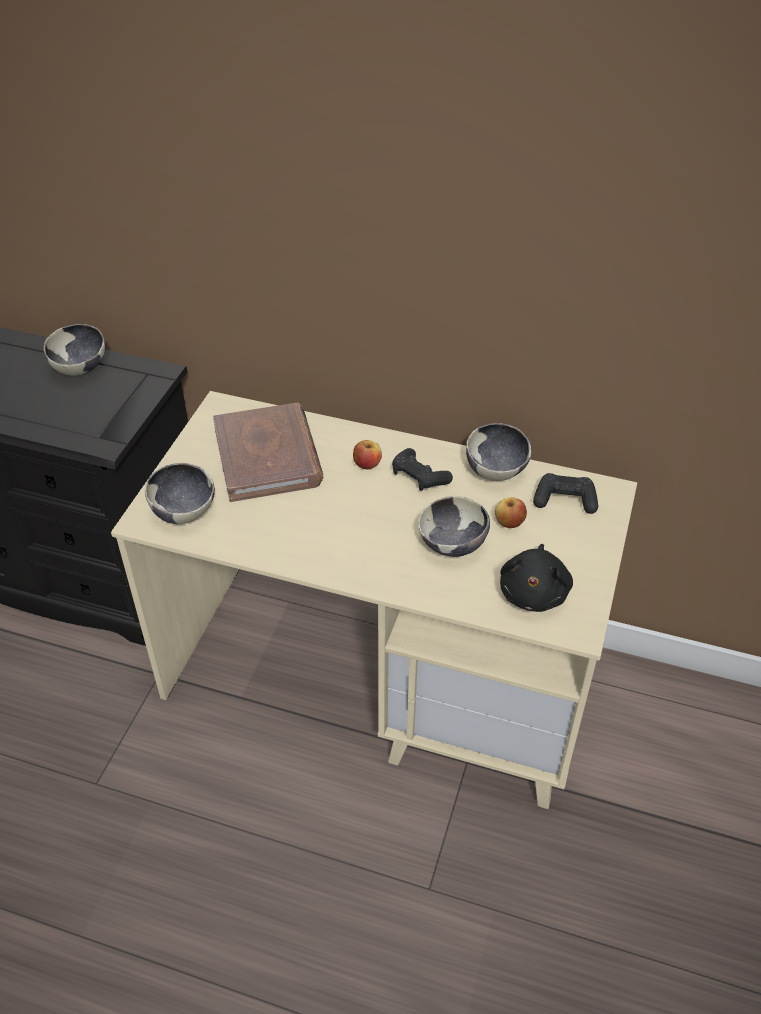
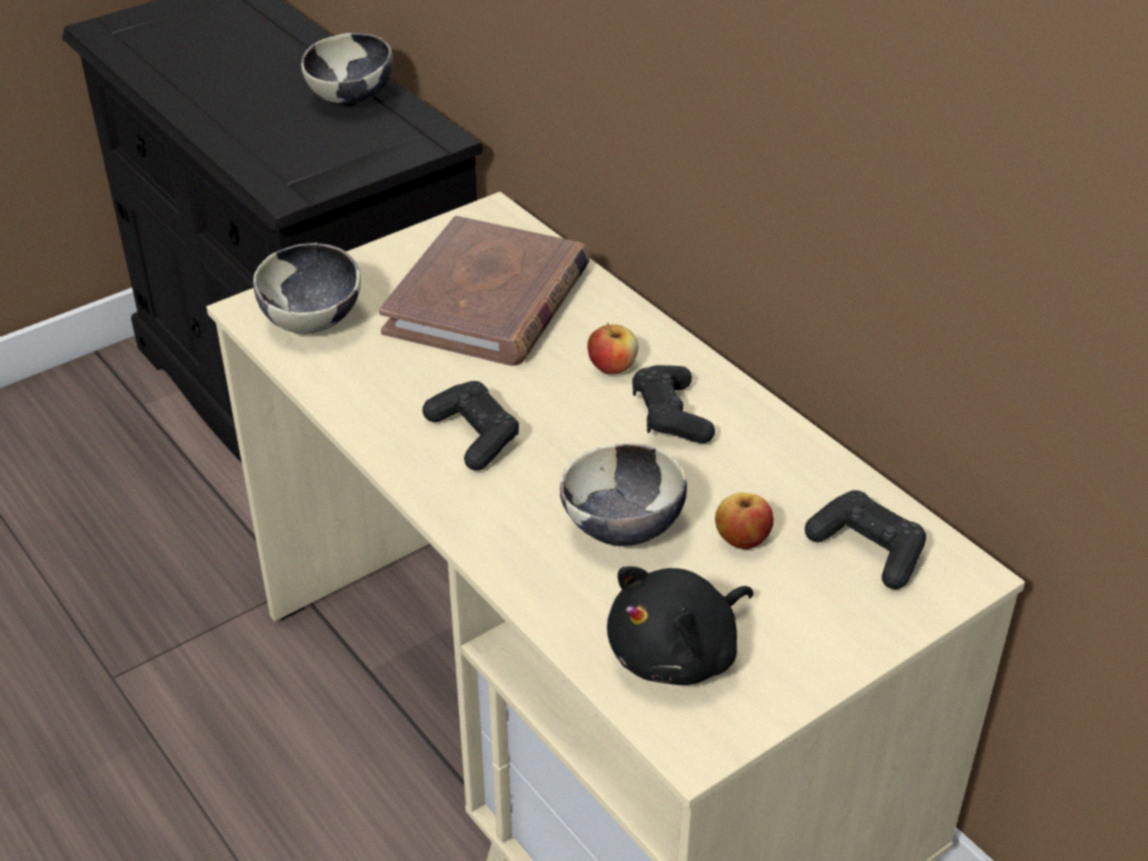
camera: 35 degrees right, 5 degrees down
(335, 534) = (474, 435): none -> black game controller
(496, 470) = (798, 459): bowl -> none

